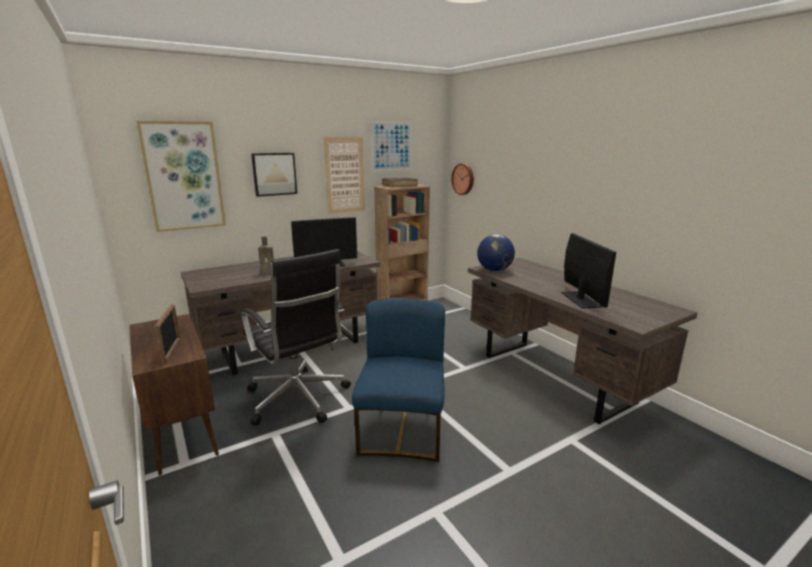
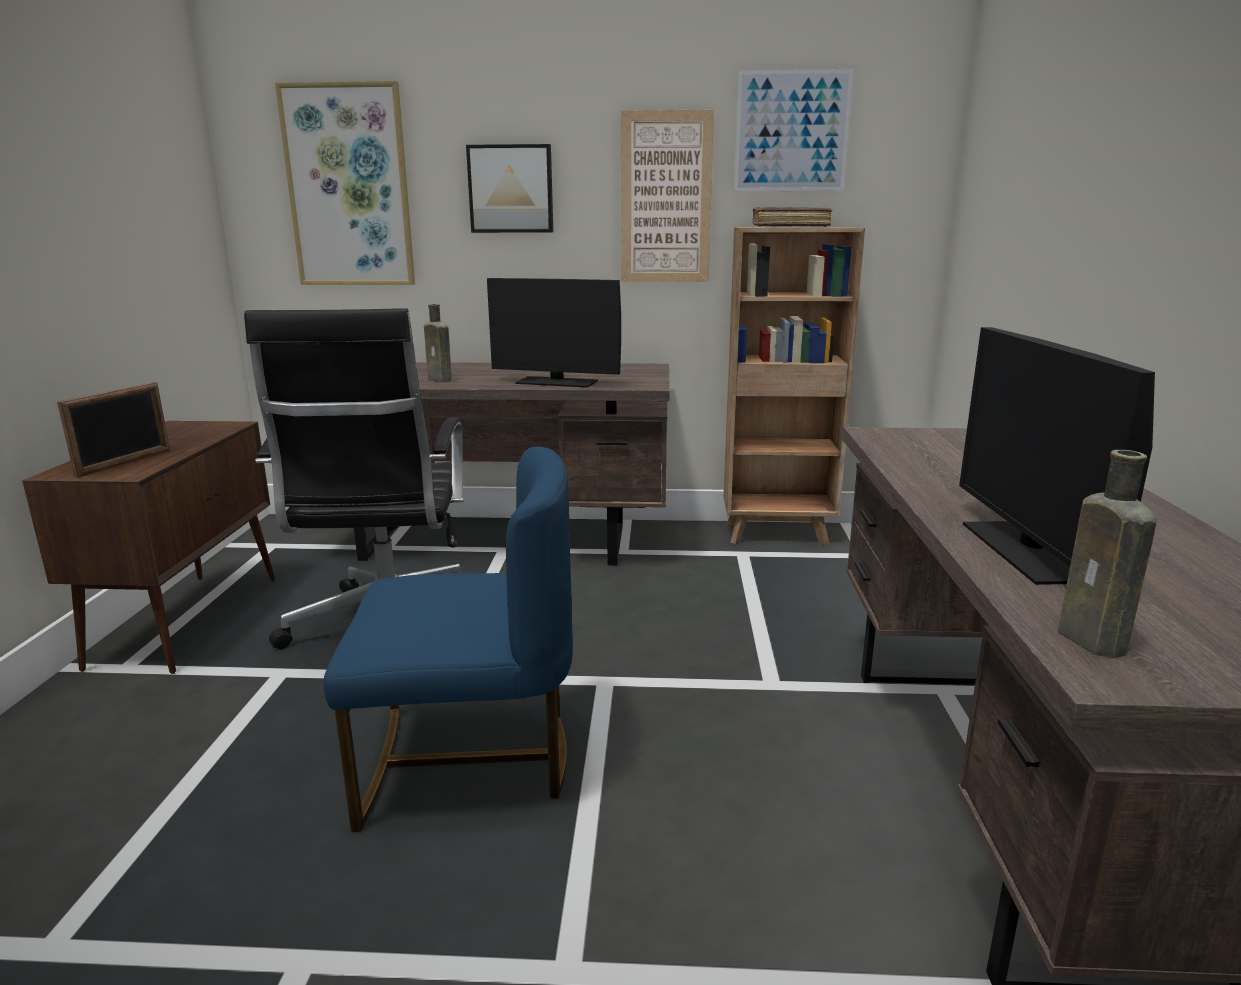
camera: 35 degrees right, 0 degrees up
(402, 431) = (468, 762): blue chair -> blue chair turned 45 degrees clockwise
(463, 179) = (975, 214): wall clock -> none
(494, 270) = (902, 442): globe -> none
(580, 299) = (1029, 551): monitor -> monitor turned 150 degrees clockwise
(626, 319) = (1095, 642): none -> brown bottle

